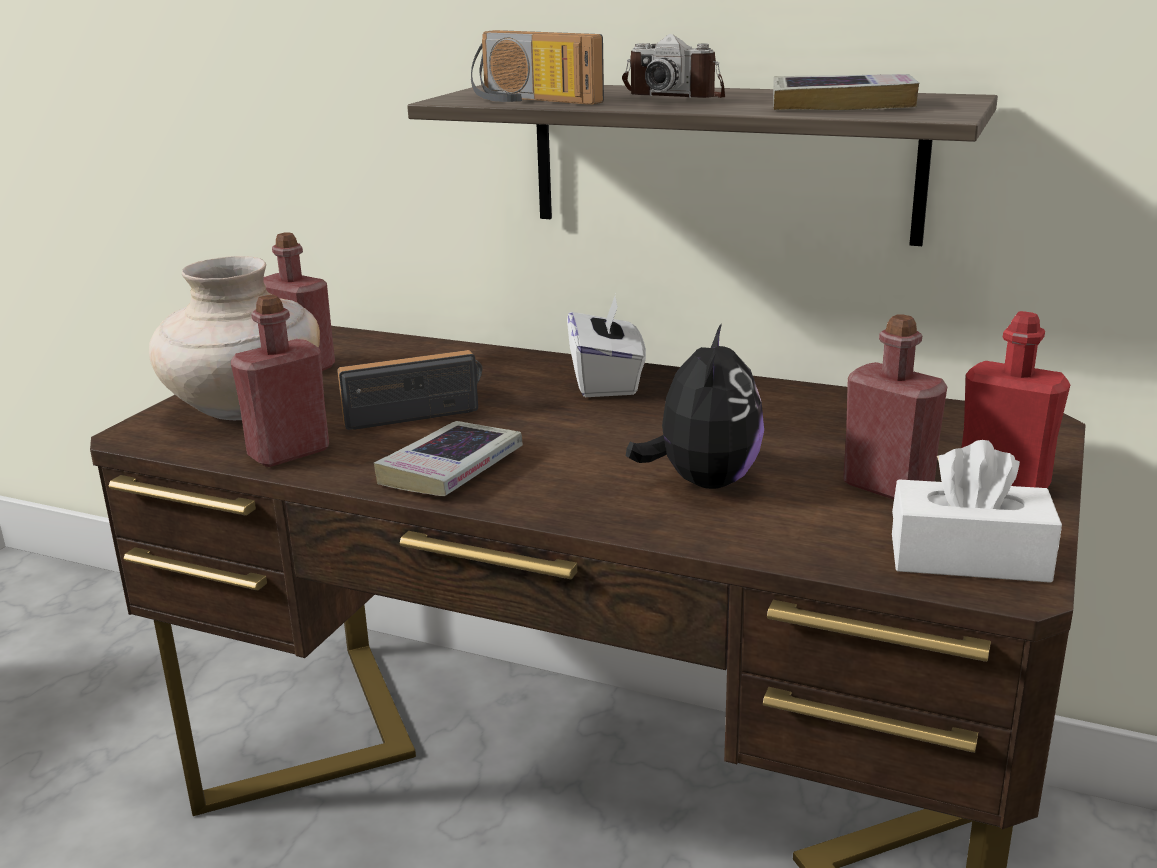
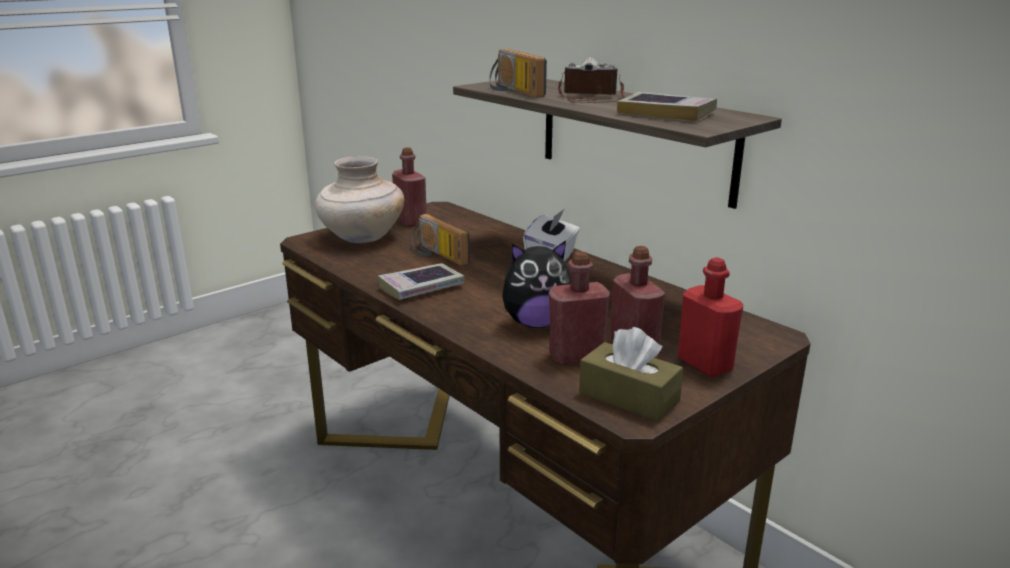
camera: 25 degrees right, 0 degrees up
(289, 453) = (358, 263): red bottle -> red bottle (576, 356)
(414, 412) = (436, 255): radio -> radio turned 135 degrees counterclockwise
(677, 98) = (590, 98): camera -> camera turned 135 degrees clockwise
(703, 482) = (536, 323): plush toy -> plush toy turned 45 degrees clockwise
(968, 558) = (628, 397): white tissue box -> brown tissue box

